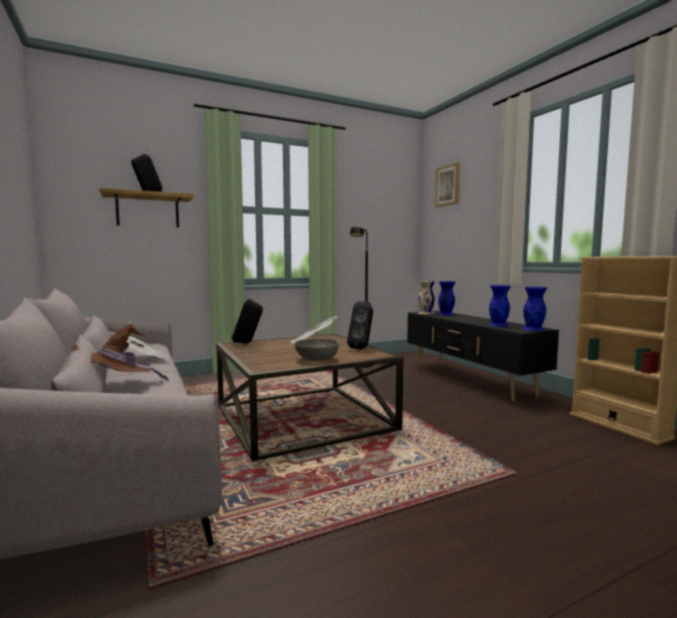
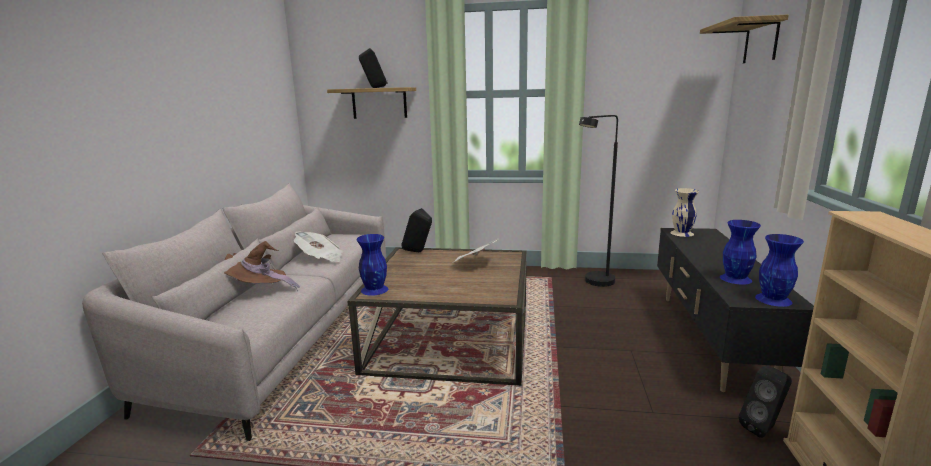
camera: 35 degrees right, 10 degrees up
(316, 359) = (432, 291): grey bowl -> none
(362, 348) = (506, 283): black speaker -> black speaker (763, 429)
(445, 314) = (706, 240): blue vase -> blue vase (374, 289)
(448, 185) = (761, 41): picture -> shelf

